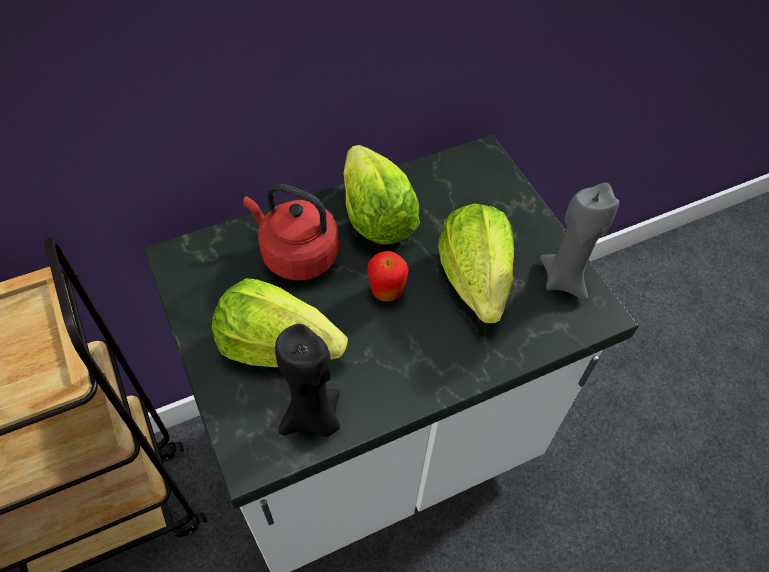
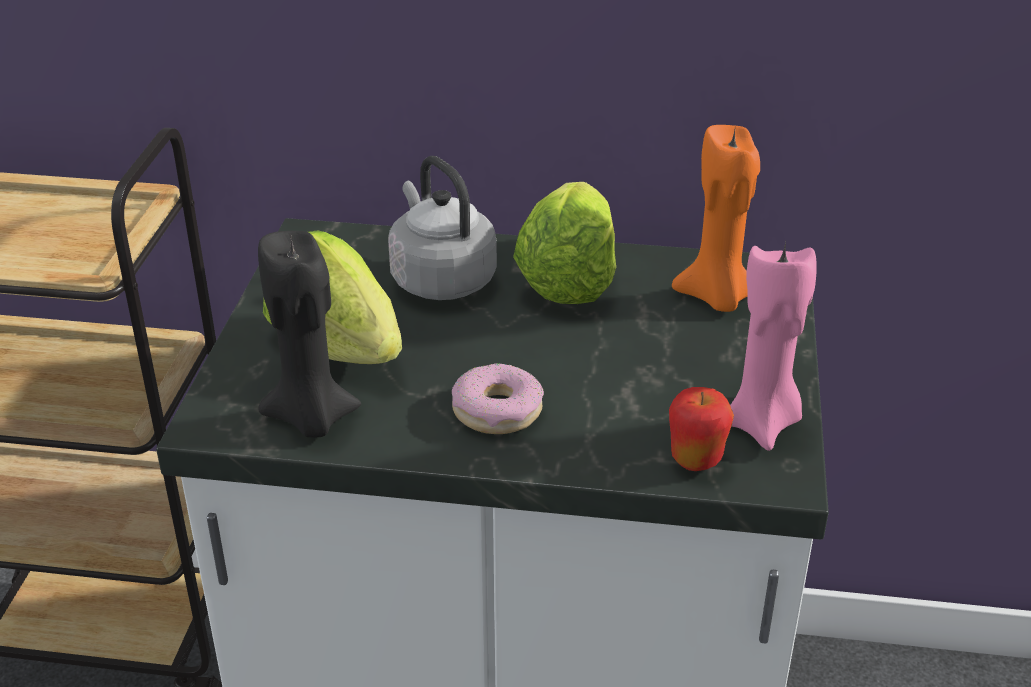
camera: 35 degrees right, 20 degrees down
(296, 254) = (440, 278): red kettle -> grey kettle
(386, 291) = (511, 347): apple -> apple (696, 460)
(419, 347) = (497, 411): none -> donut
(469, 192) = (716, 298): none -> orange candle
(475, 279) = (636, 379): lettuce -> none
(564, 279) = (763, 424): grey candle -> pink candle

